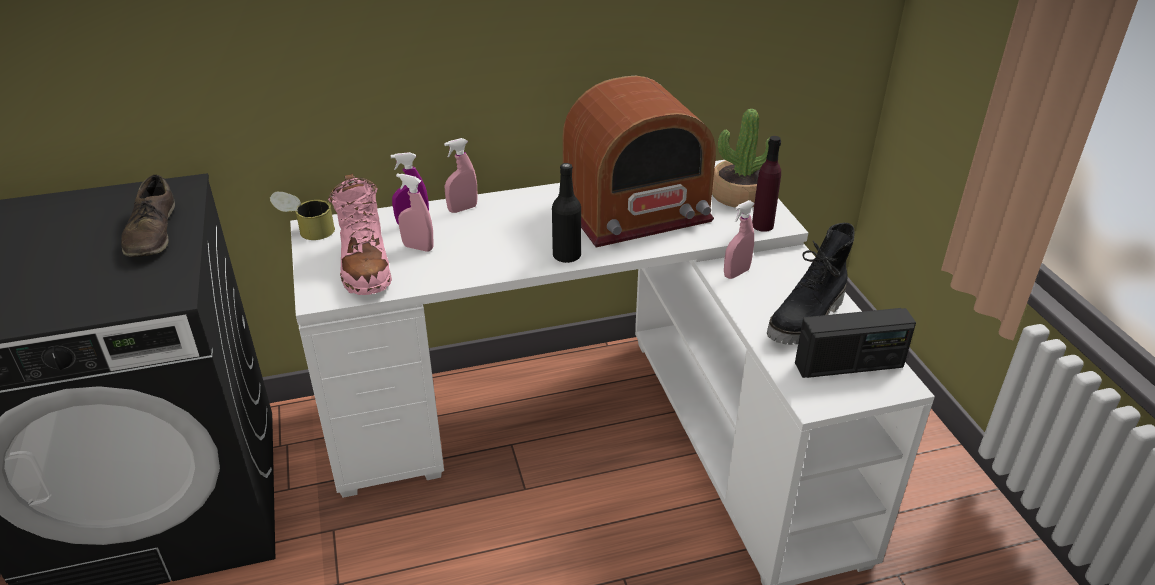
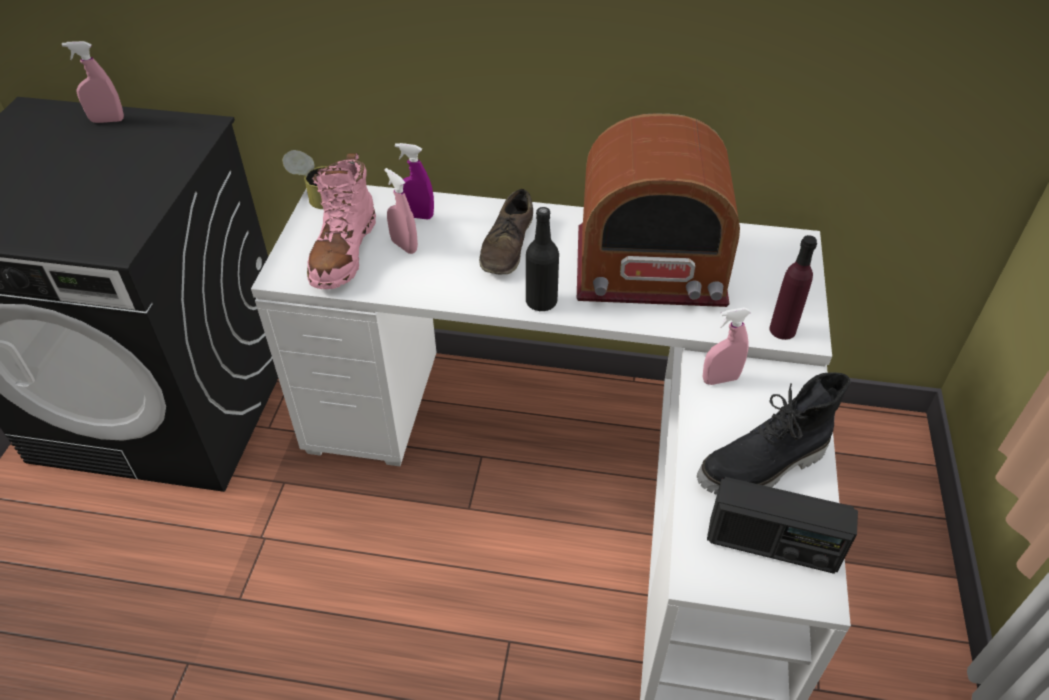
camera: 25 degrees right, 10 degrees up
(152, 233) = (146, 172): brown shoe -> brown shoe (507, 245)
(462, 209) = (475, 212): pink spray bottle -> pink spray bottle (107, 120)
(739, 195) = (781, 281): potted plant -> none

